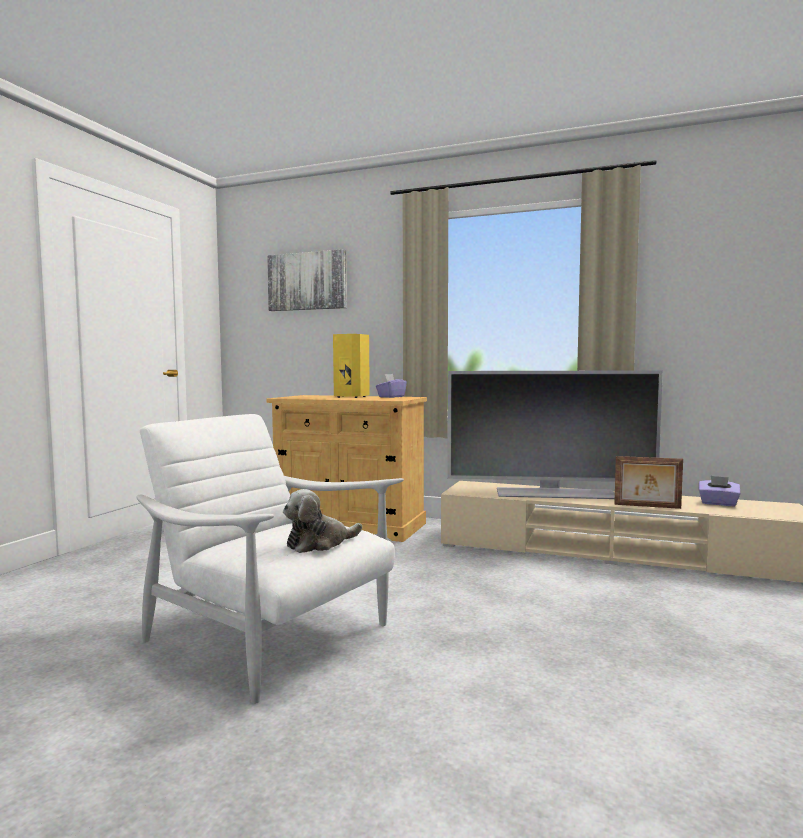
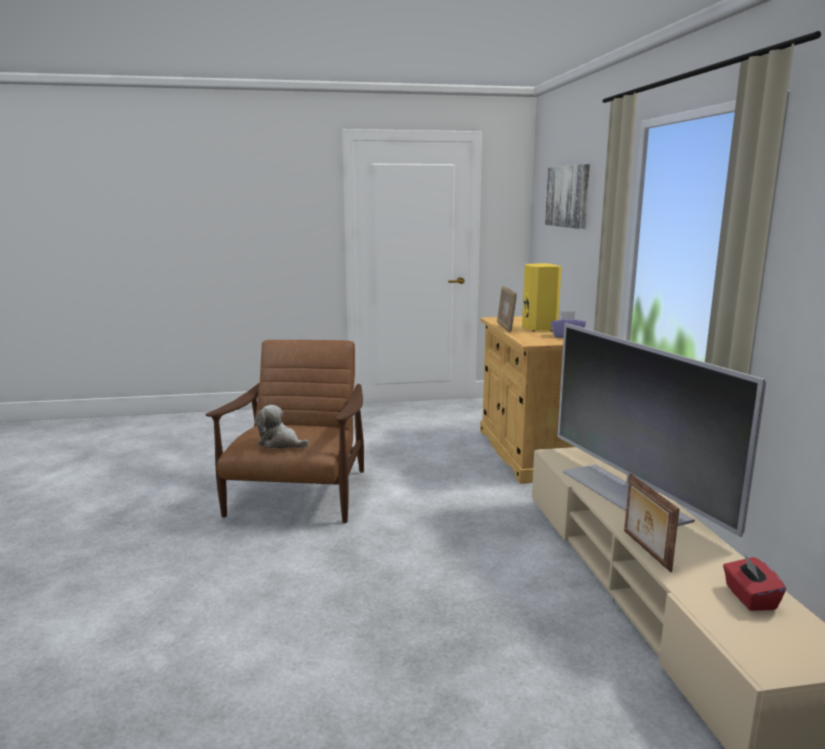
camera: 60 degrees right, 10 degrees up
(272, 636) = (298, 495): white armchair -> brown armchair
(326, 398) = (505, 327): none -> picture frame
(718, 503) = (749, 598): purple tissue box -> red tissue box

